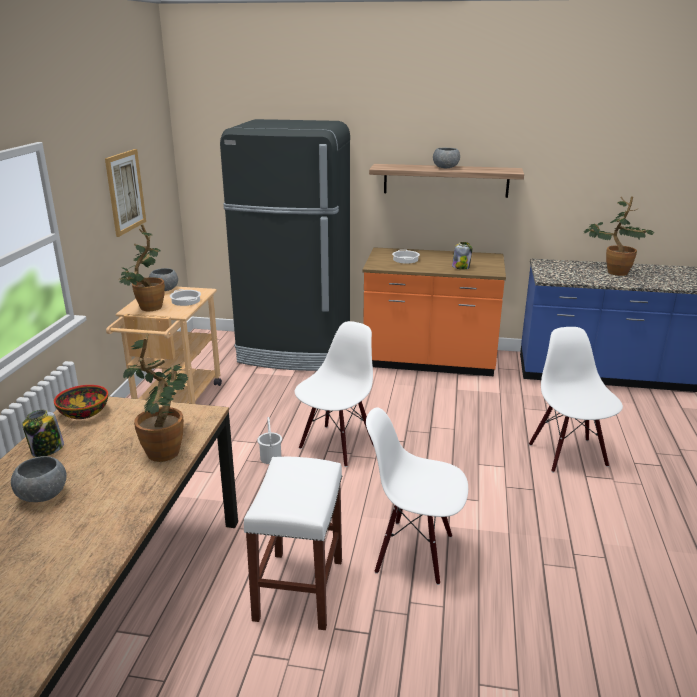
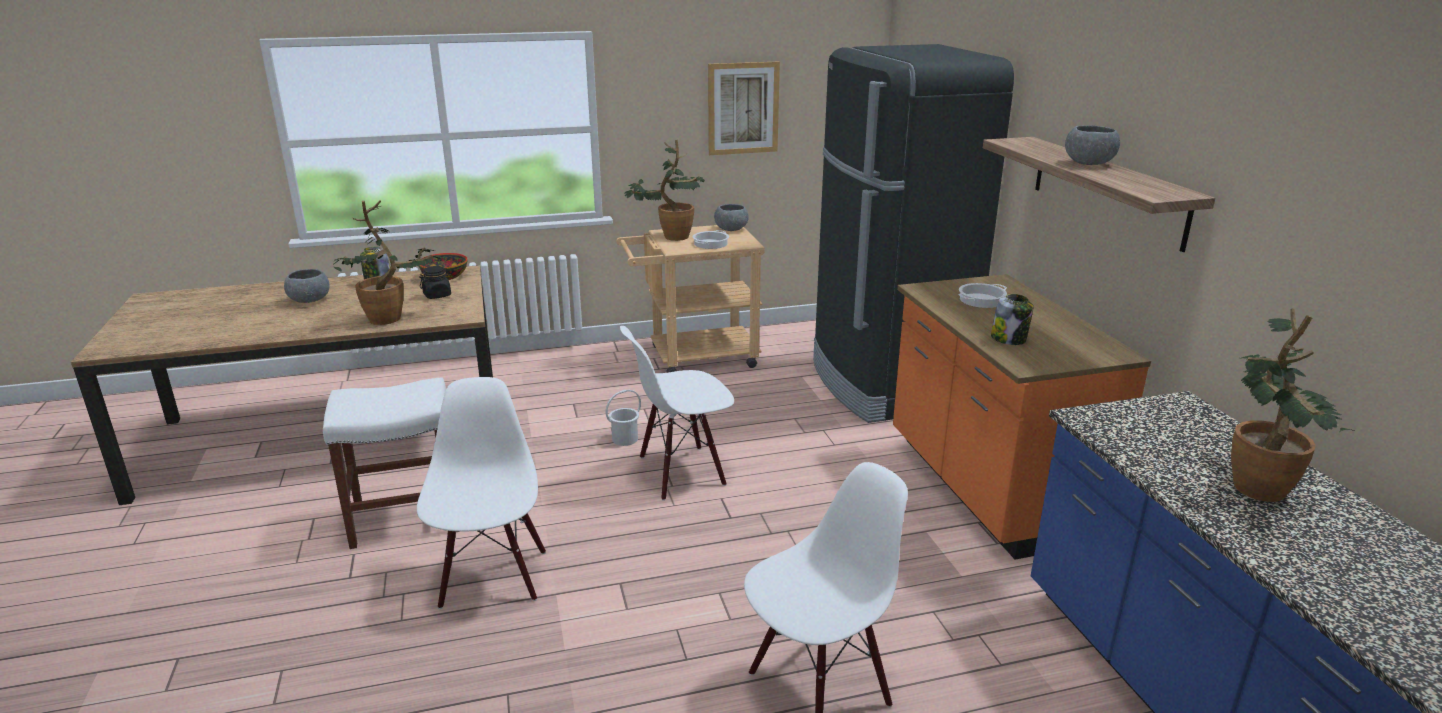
camera: 65 degrees right, 0 degrees up
(132, 421) = (437, 295): none -> black jar
(336, 446) = (681, 472): white chair -> white chair turned 150 degrees clockwise

